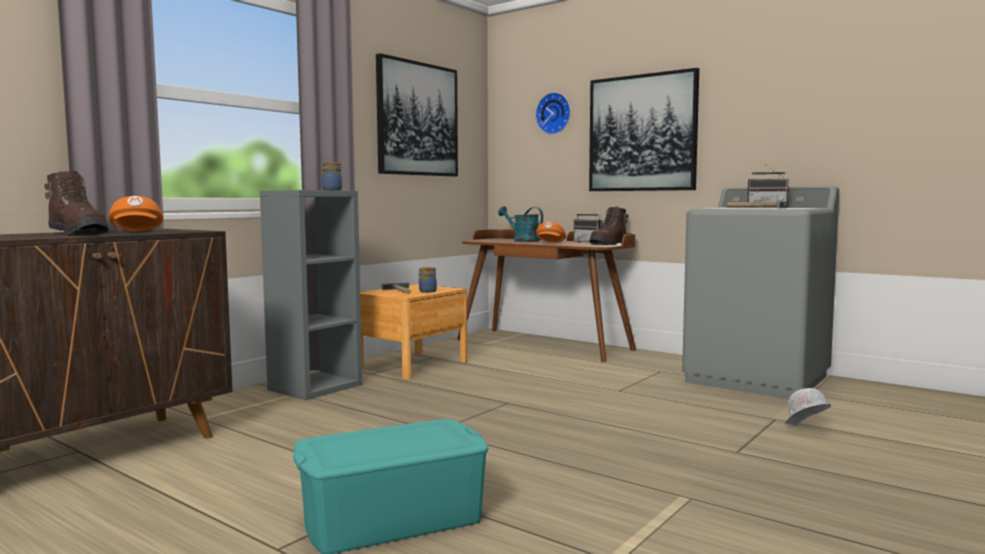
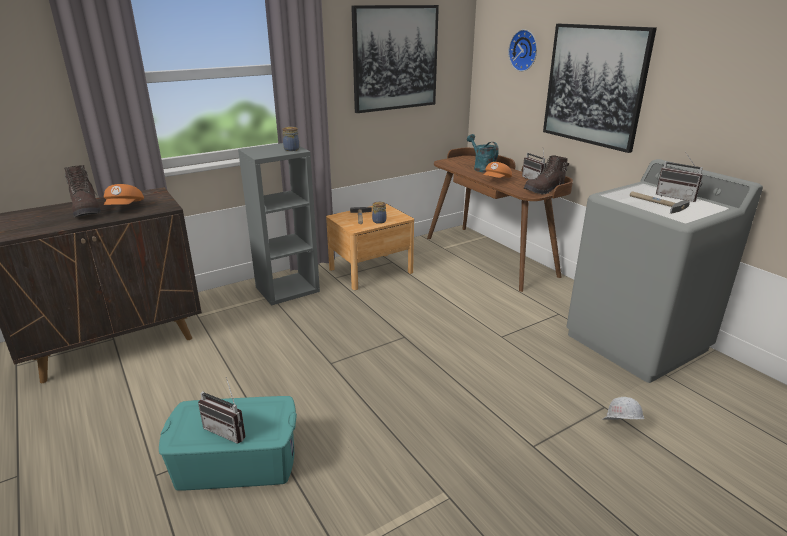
camera: 20 degrees right, 20 degrees up
(397, 448) = (229, 430): none -> radio

